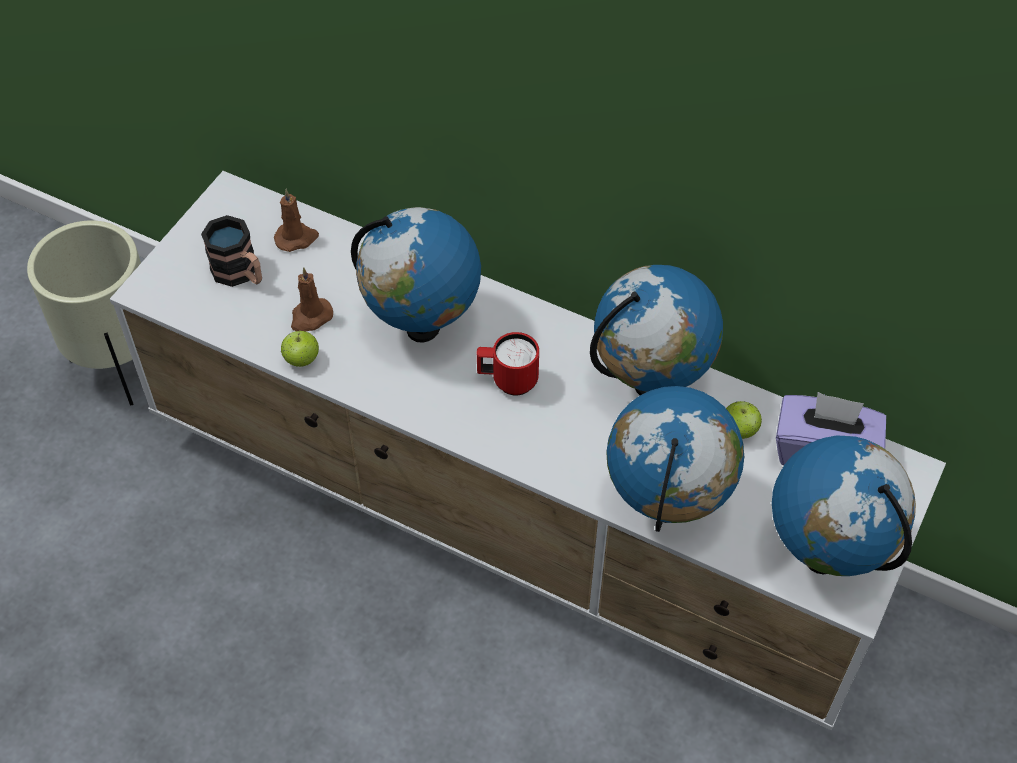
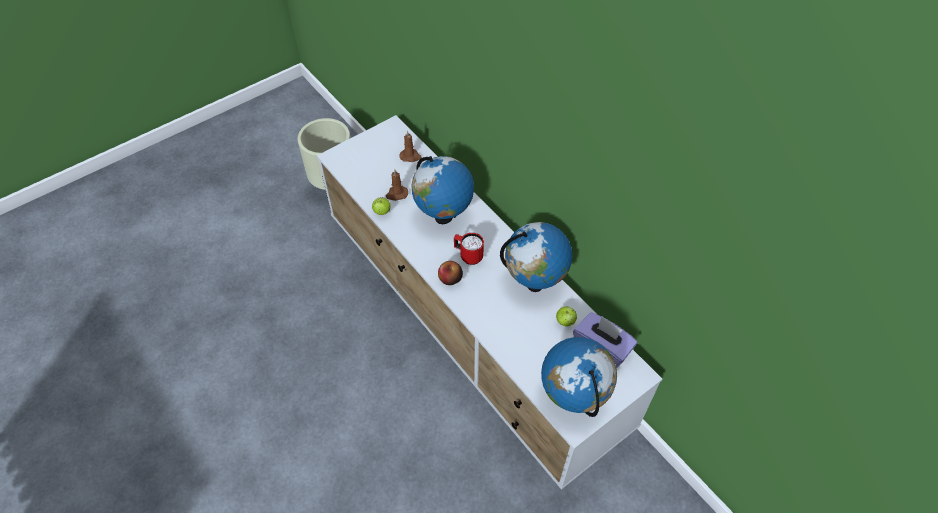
camera: 25 degrees right, 0 degrees up
(240, 274) = (377, 164): mug -> none
(498, 433) = (450, 278): none -> apple
(666, 507) = (509, 343): globe -> none

